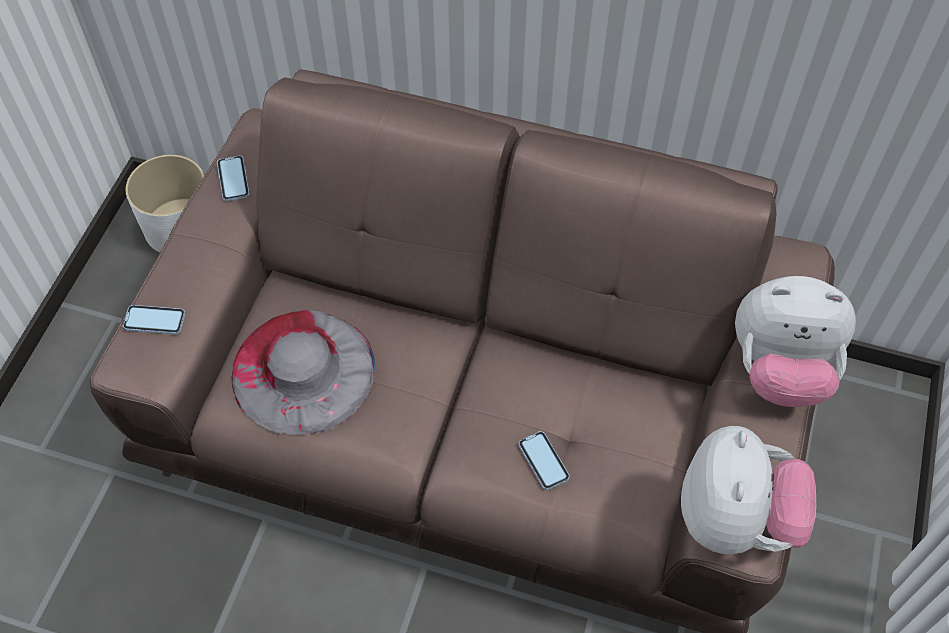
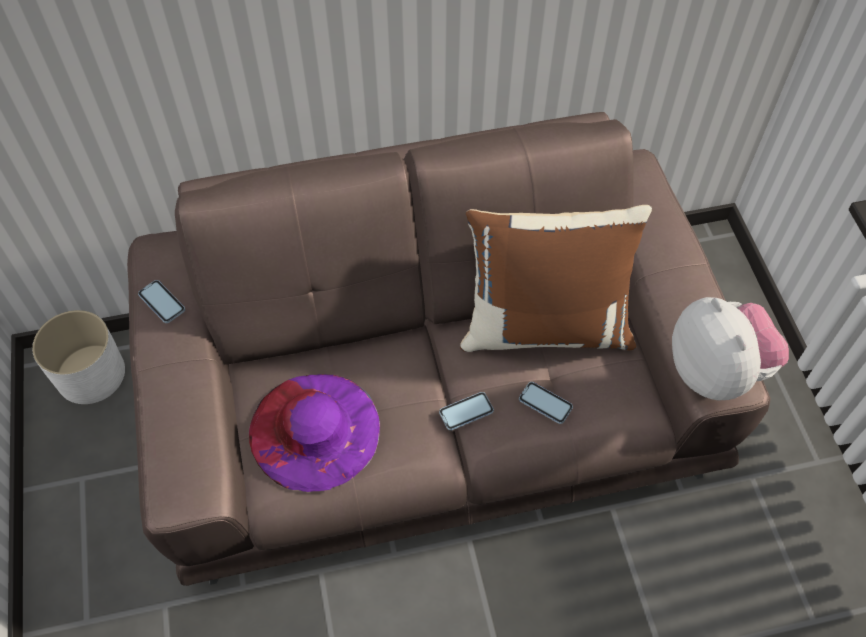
camera: 30 degrees left, 0 degrees up
(154, 321) = (173, 450): phone -> phone (466, 412)
(303, 371) = (314, 430): grey hat -> purple hat
(598, 383) = (545, 325): none -> brown pillow
(780, 369) = (675, 250): plush toy -> none

